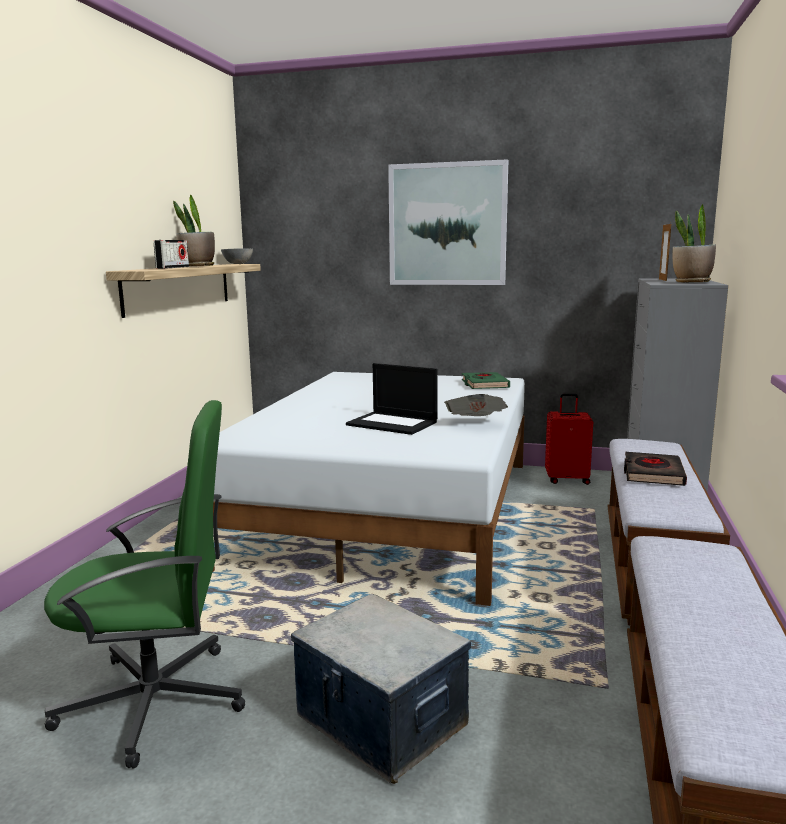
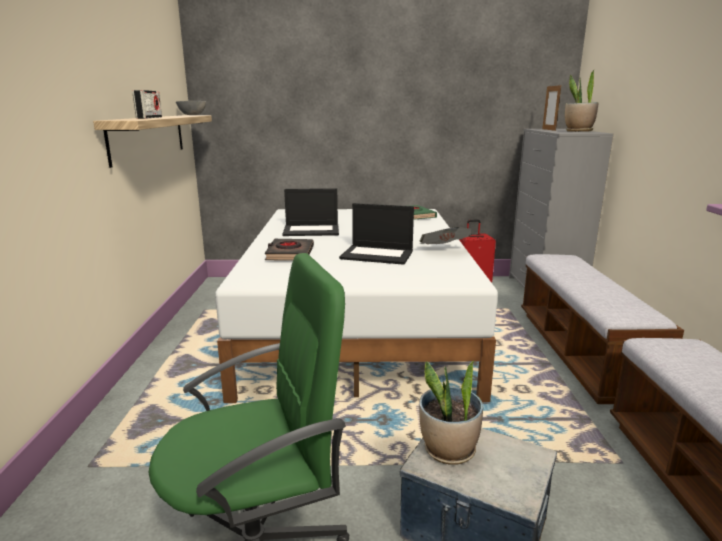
camera: 15 degrees left, 5 degrees up
(198, 266) = (166, 116): potted plant -> potted plant (448, 451)
(347, 395) = (312, 230): none -> laptop
(447, 224) = (374, 83): picture -> none
(652, 474) = (588, 283): black book -> black book (289, 254)

